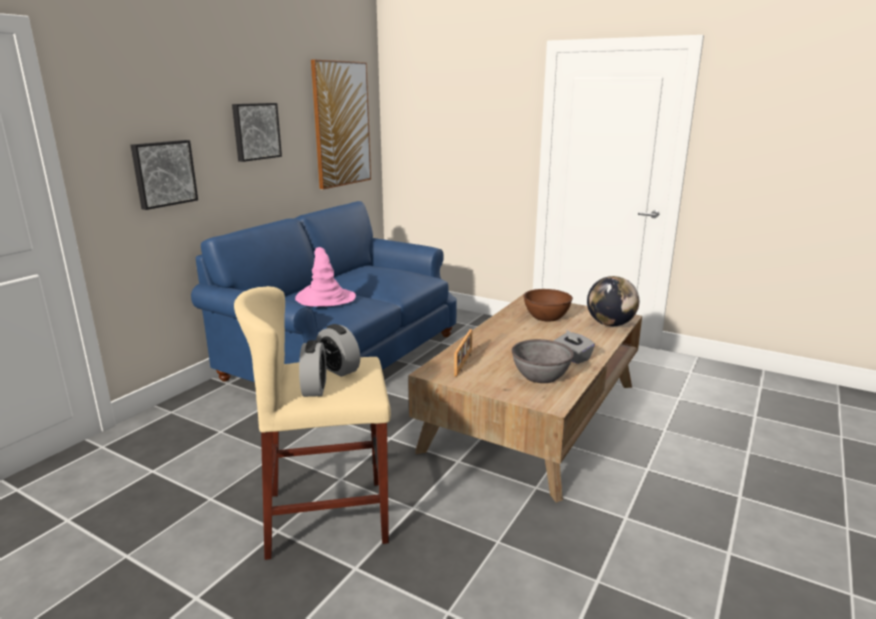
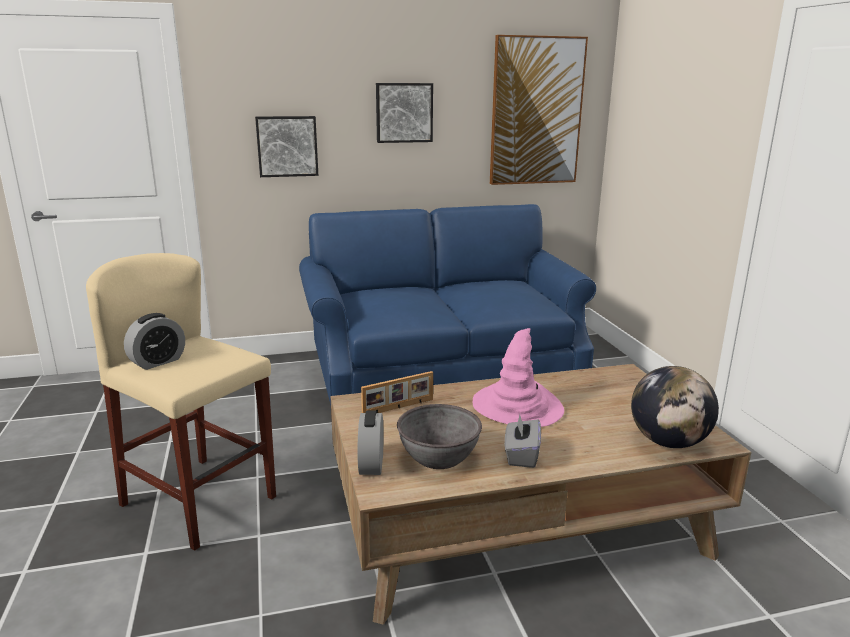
camera: 45 degrees right, 0 degrees up
(325, 298) = (395, 299): pink hat -> pink hat (517, 406)
(338, 369) = (207, 354): alarm clock -> alarm clock (371, 464)
(546, 317) = (600, 399): brown bowl -> none

